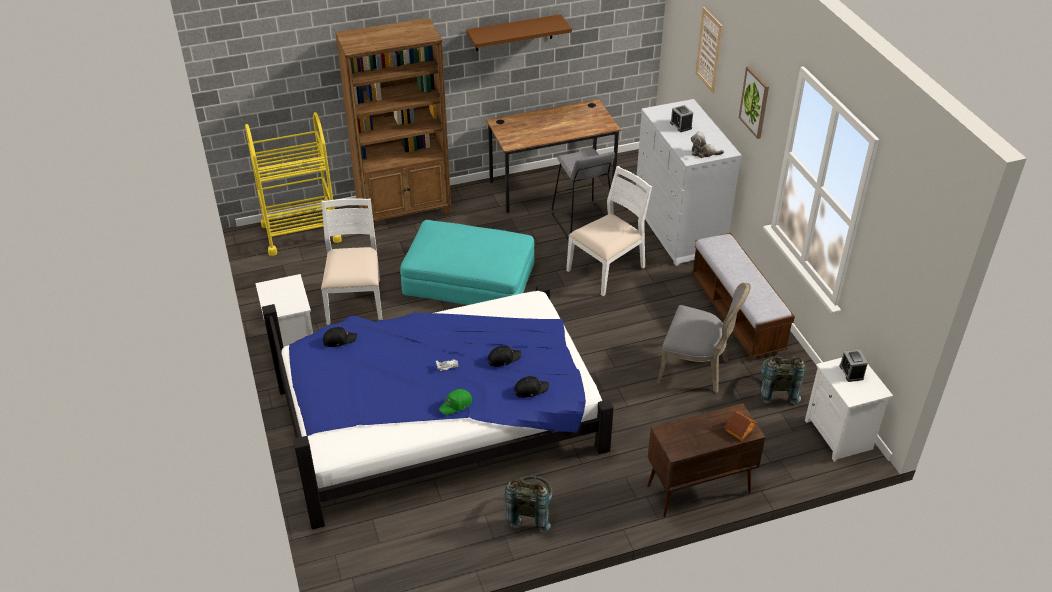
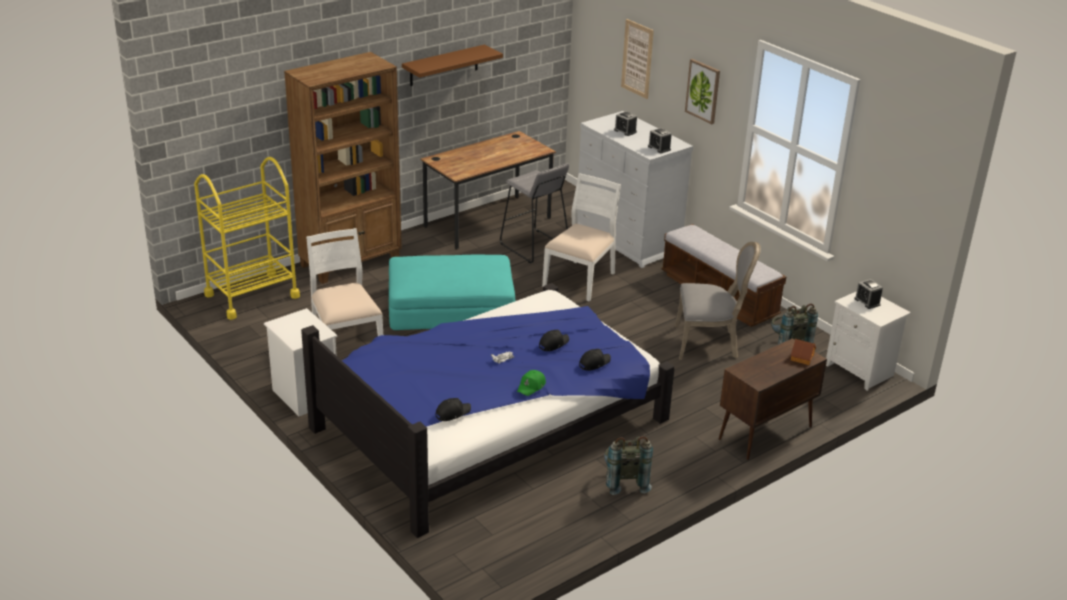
camera: 20 degrees left, 10 degrees down
(339, 340) = (380, 356): black cap -> black cap (452, 413)
(703, 152) = (659, 148): plush toy -> alarm clock

